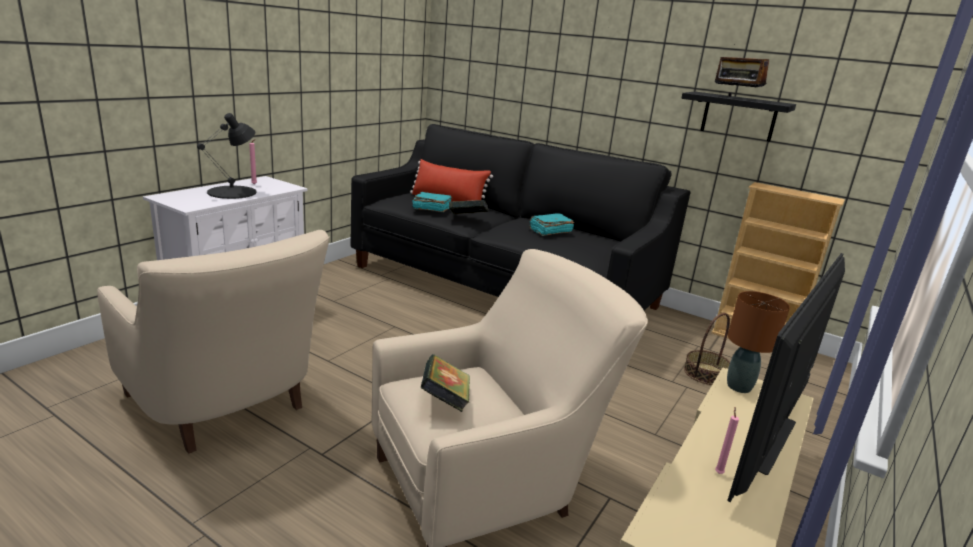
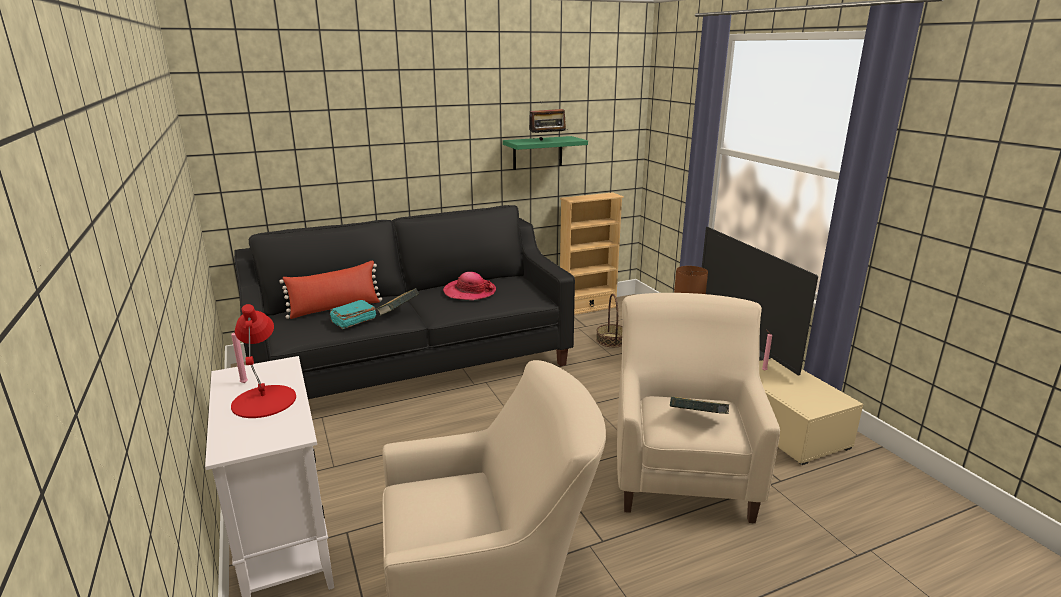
camera: 55 degrees left, 0 degrees up
(233, 192) = (264, 400): black table lamp -> red table lamp
(550, 231) = (469, 292): turquoise book -> hat
(739, 116) = (537, 153): black shelf -> green shelf

